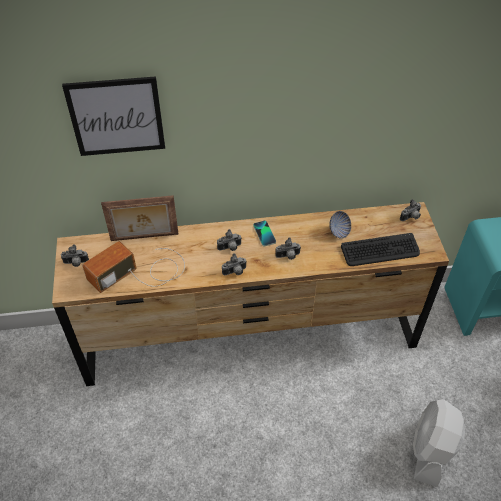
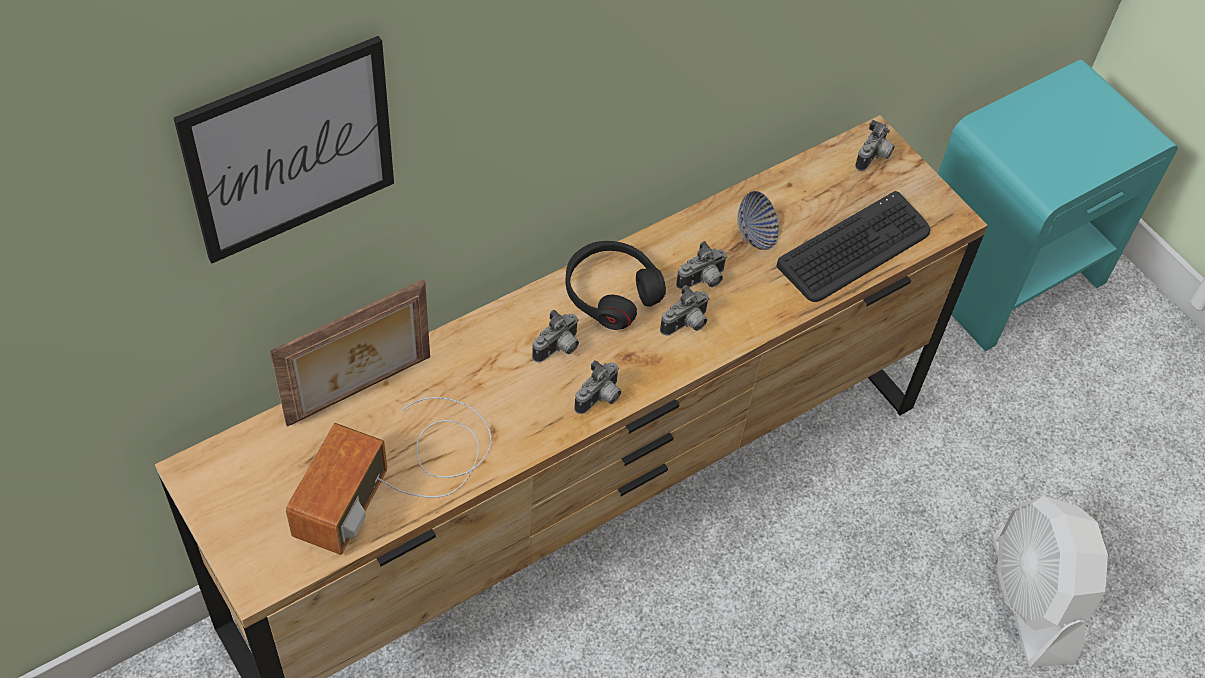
camera: 30 degrees left, 5 degrees up
(76, 263) = (239, 508): camera -> camera (703, 281)
(264, 234) = (611, 292): phone -> black headphones

